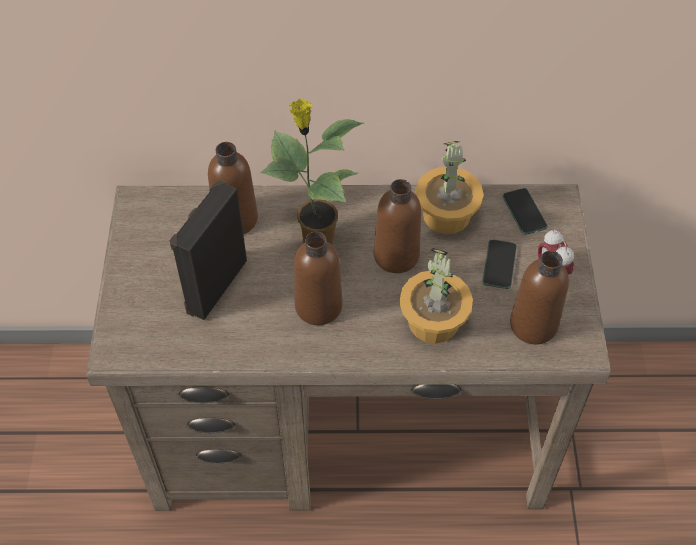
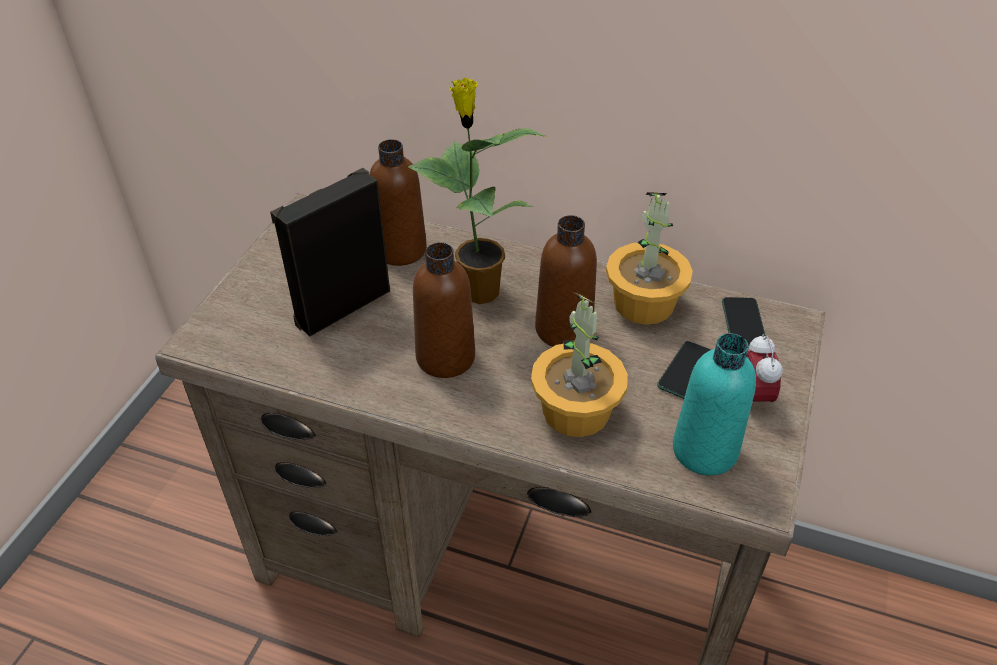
camera: 20 degrees right, 10 degrees down
(533, 325) = (704, 450): brown bottle -> turquoise bottle

